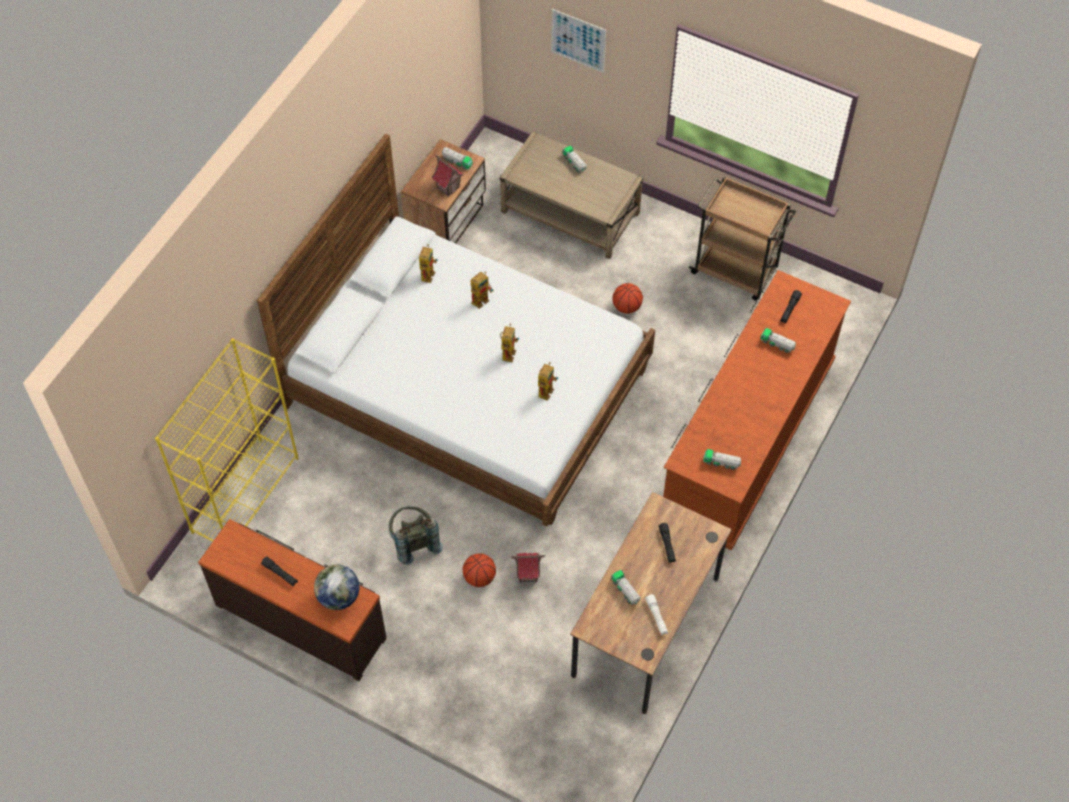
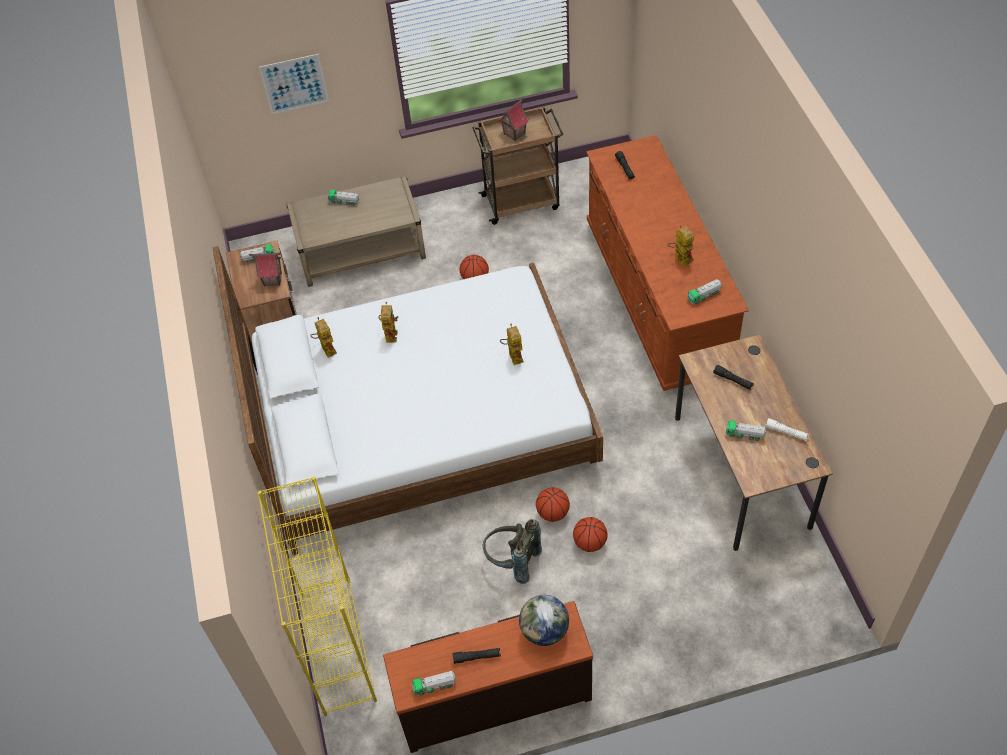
camera: 40 degrees left, 5 degrees down
(479, 533) = (553, 513): none -> basketball
(508, 351) = (454, 353): toy robot -> toy robot (679, 258)
(527, 574) = (621, 509): toy house -> toy house (514, 133)
(777, 344) = (644, 195): toy truck -> toy truck (434, 685)

